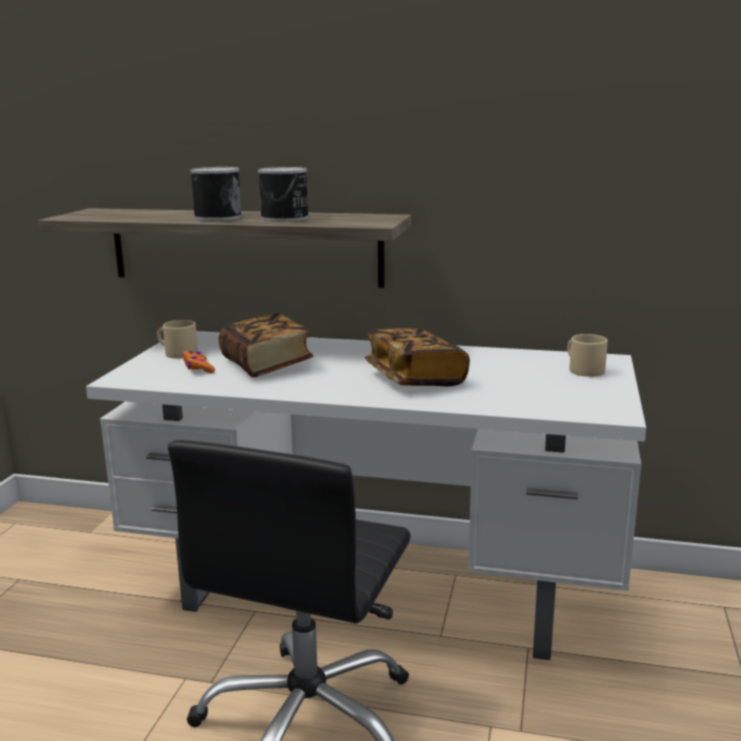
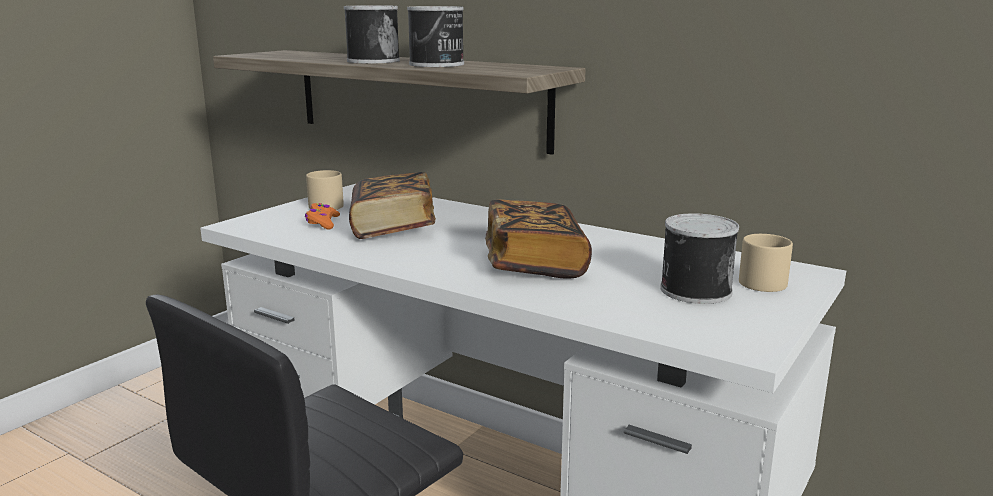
camera: 20 degrees right, 0 degrees up
(546, 382) = (693, 290): none -> can

